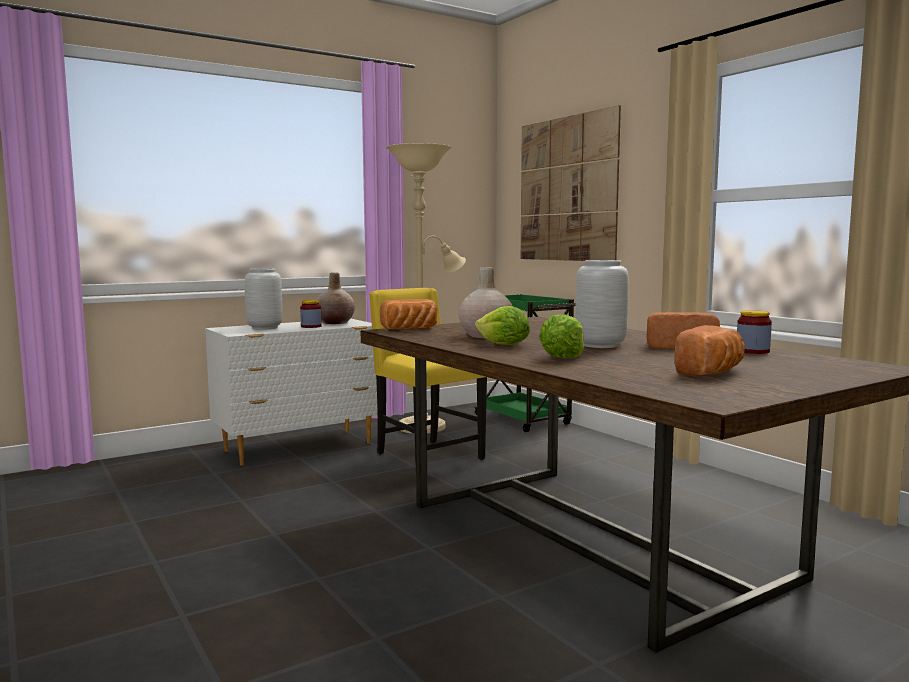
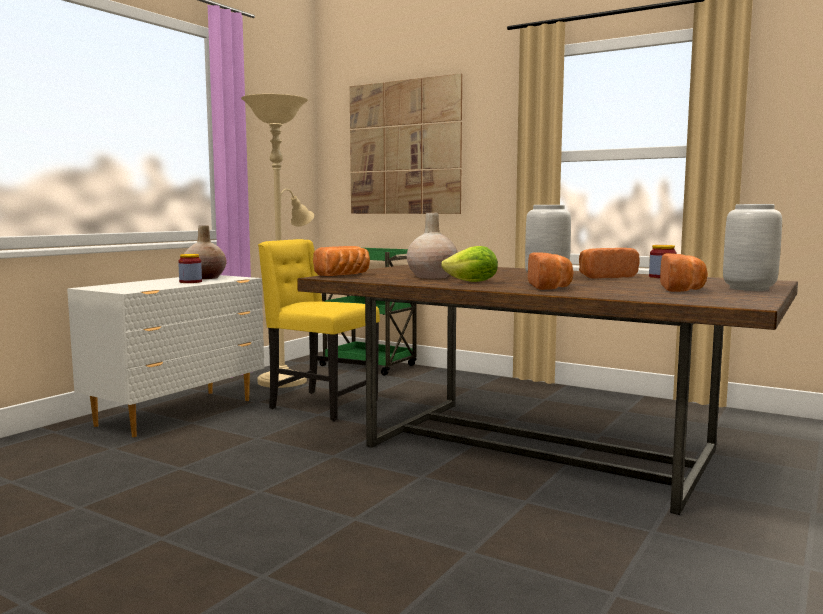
camera: 25 degrees left, 0 degrees up
(265, 328) = (141, 285): grey vase -> grey vase (750, 288)
(562, 358) = (551, 287): lettuce -> bread

